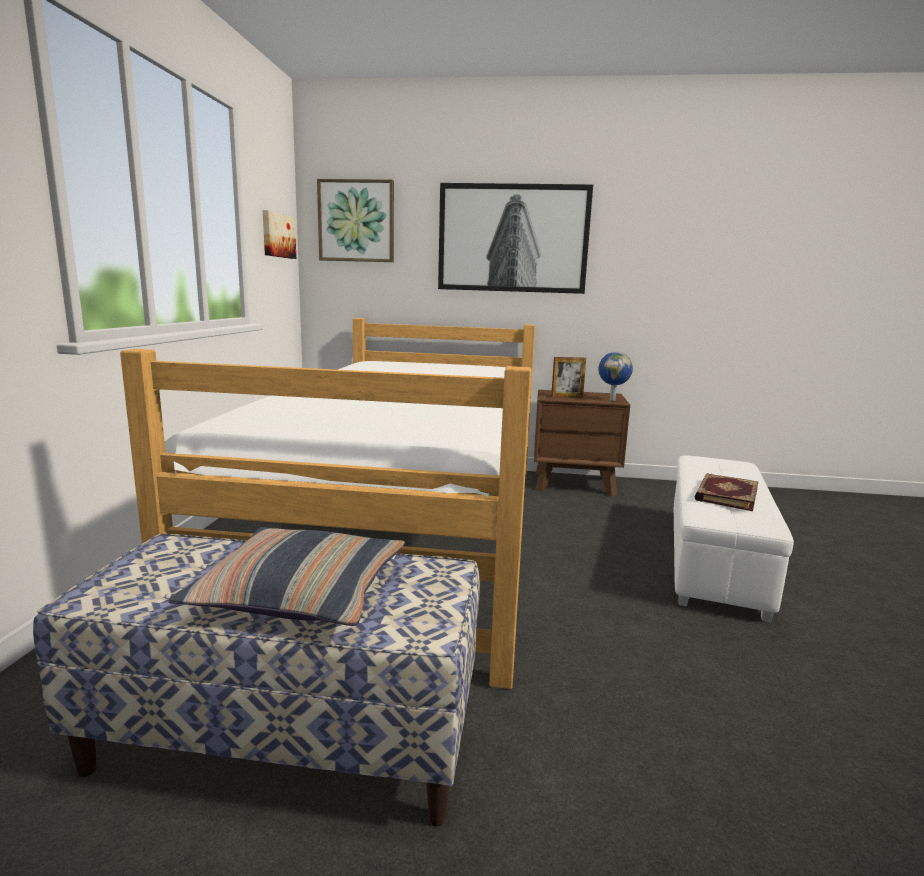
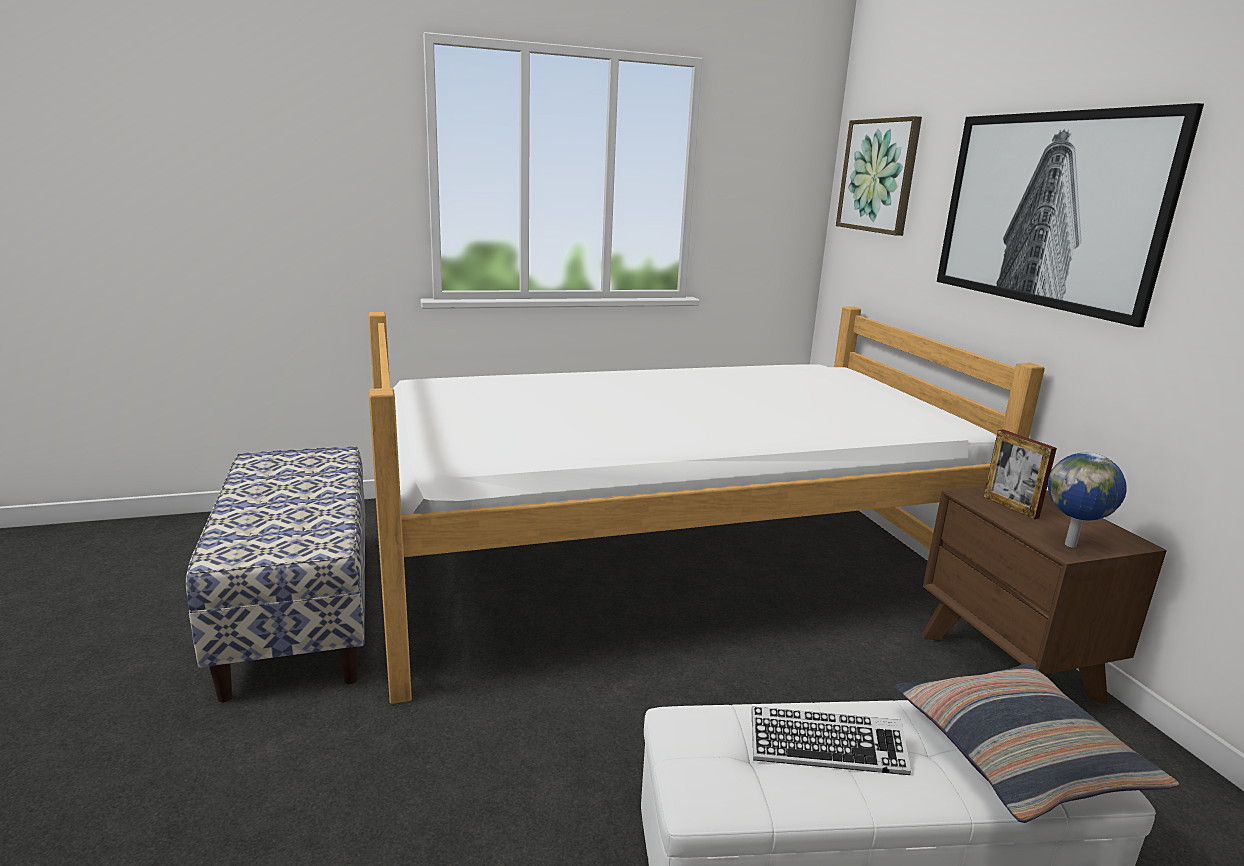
camera: 65 degrees right, 5 degrees up
(277, 235) = (772, 197): picture -> none
(301, 593) = (274, 506): pillow -> pillow (1019, 755)
(725, 494) = (826, 748): book -> keyboard

